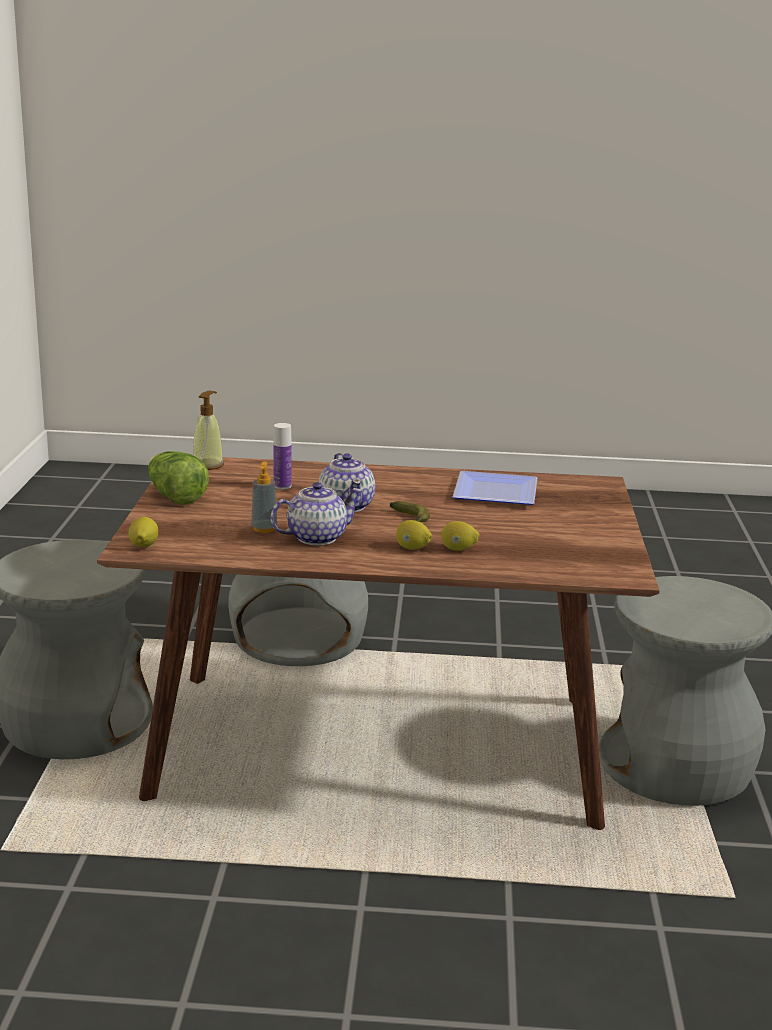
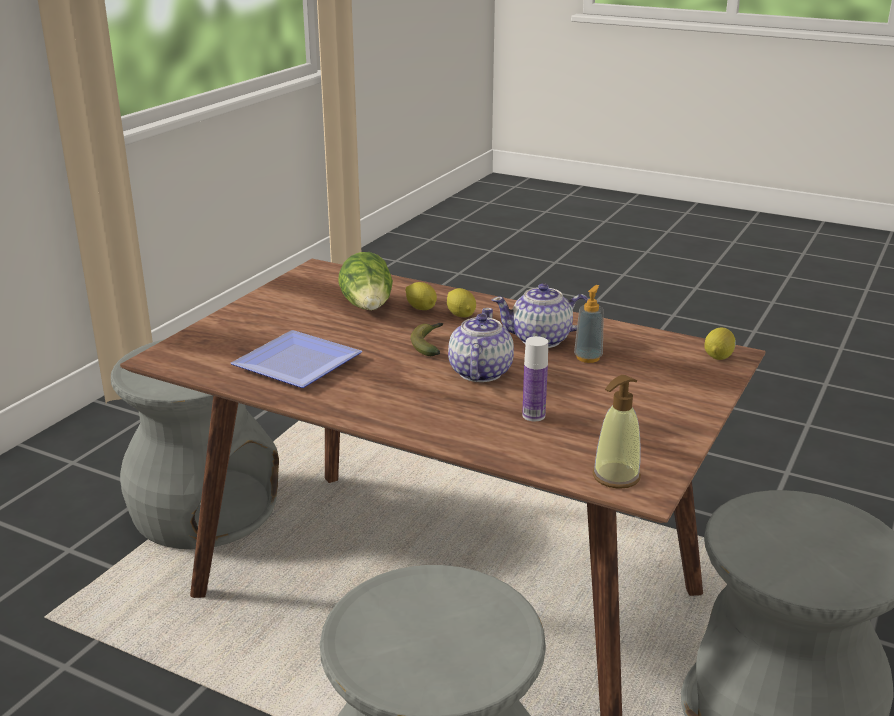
camera: 155 degrees left, 5 degrees up
(175, 496) = (675, 421): lettuce -> lettuce (368, 307)

